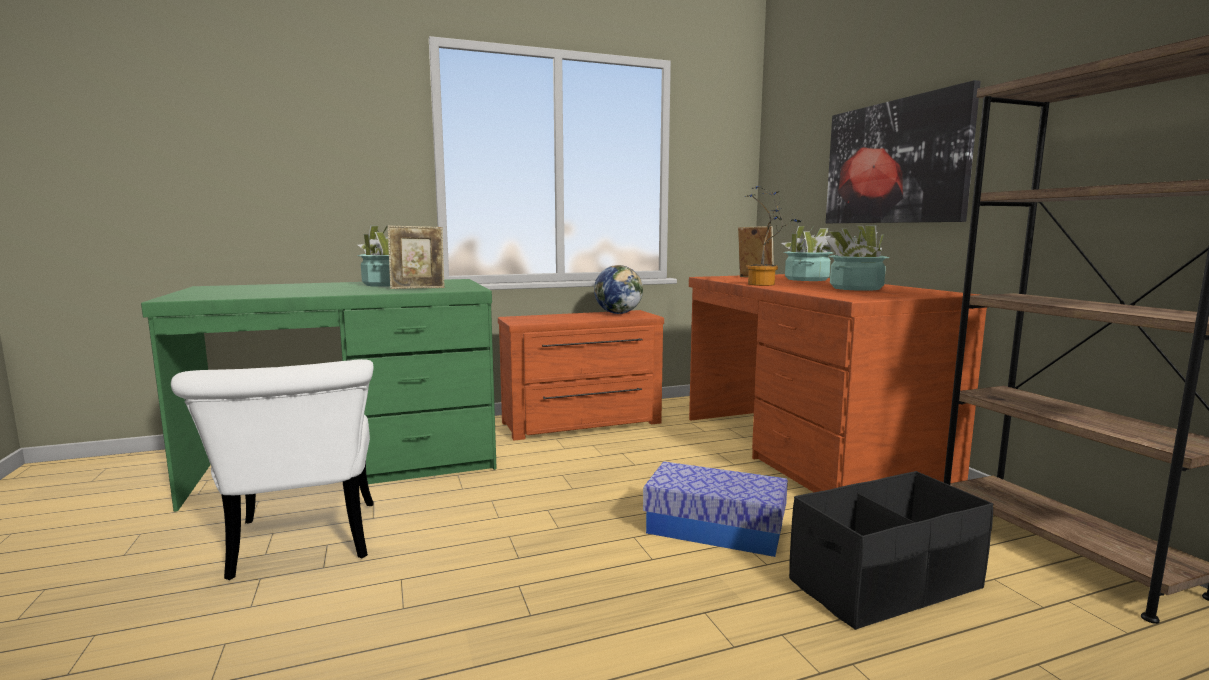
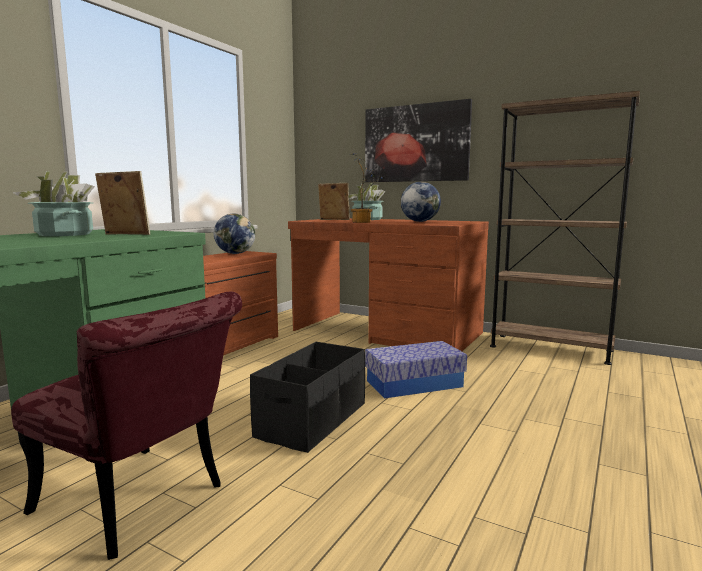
camera: 40 degrees left, 0 degrees up
(303, 547) = (142, 504): white chair -> red chair
(418, 288) = (125, 235): picture frame -> picture frame turned 105 degrees counterclockwise
(855, 288) = (419, 221): potted plant -> globe
(886, 584) = (522, 382): black storage box -> black storage box (313, 420)

